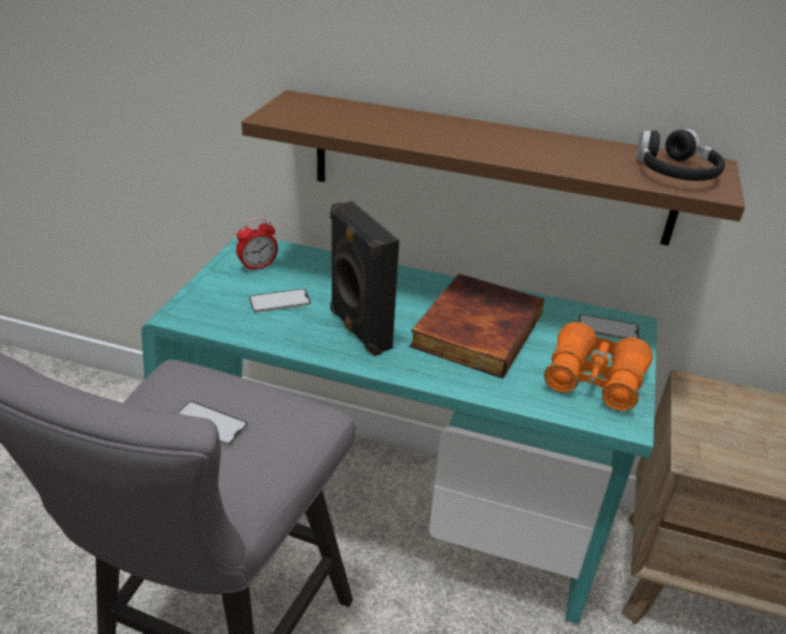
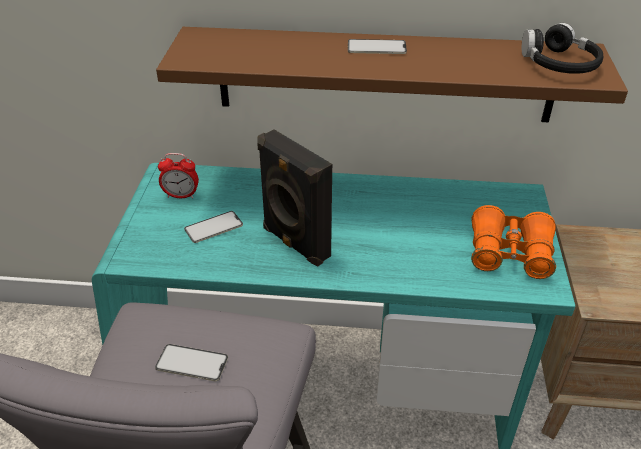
camera: 10 degrees left, 5 degrees up
(258, 266) = (181, 195): alarm clock -> alarm clock turned 45 degrees clockwise
(475, 328) = (396, 223): book -> none
(608, 328) = (506, 202): phone -> phone (376, 47)

